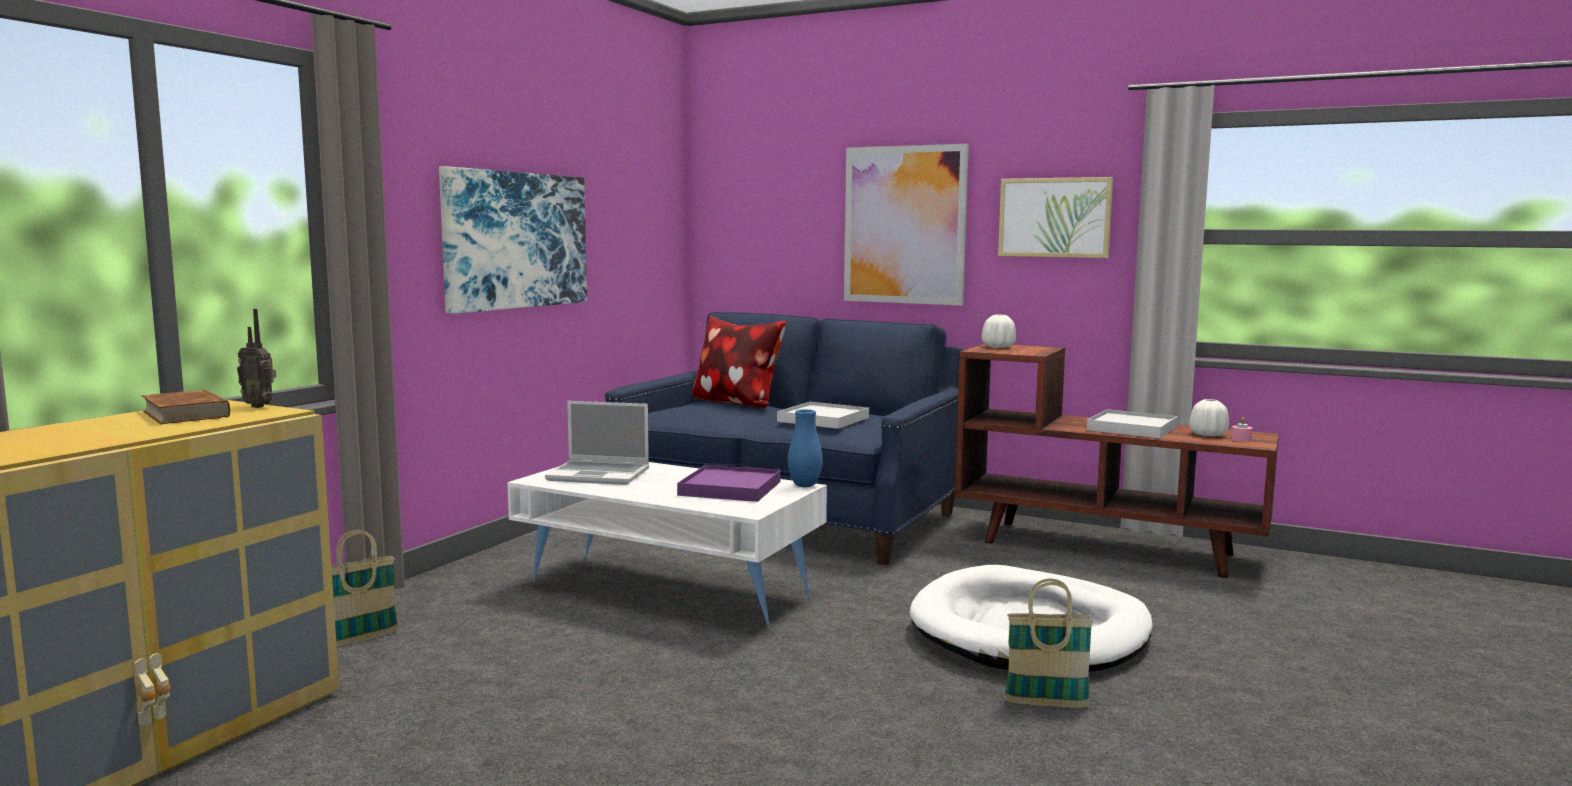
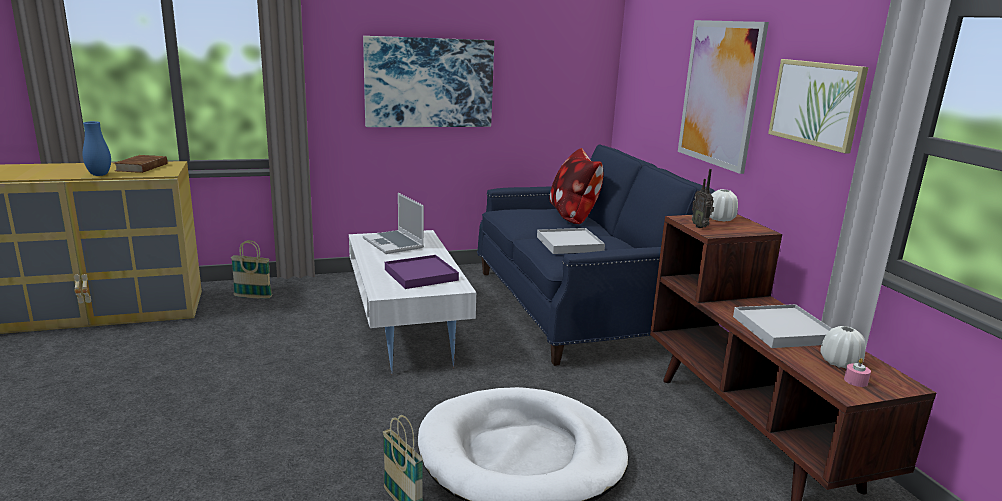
camera: 45 degrees right, 10 degrees up
(260, 406) = (175, 169): radio -> radio (700, 227)
(804, 485) = (462, 288): blue vase -> blue vase (99, 175)

